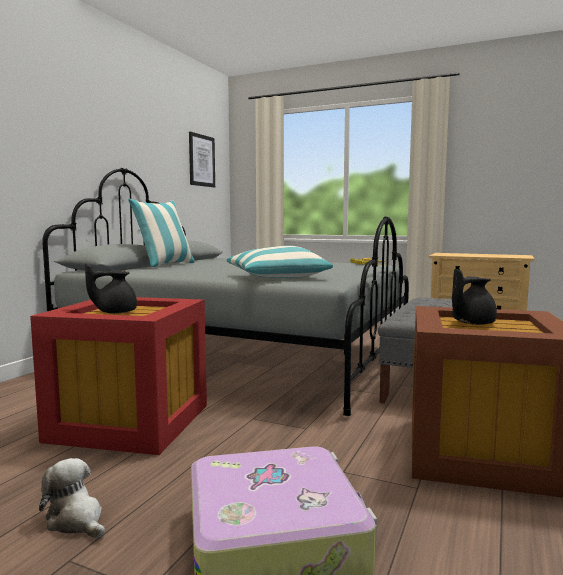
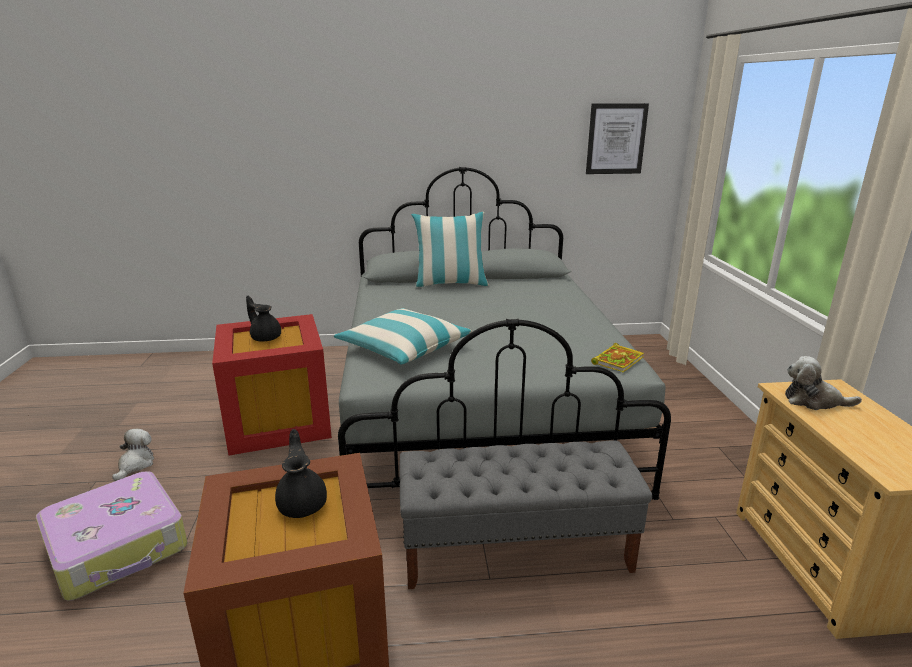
camera: 60 degrees right, 15 degrees up
(454, 254) = (814, 401): none -> plush toy
(471, 323) = (303, 503): black teapot -> black teapot turned 45 degrees clockwise

